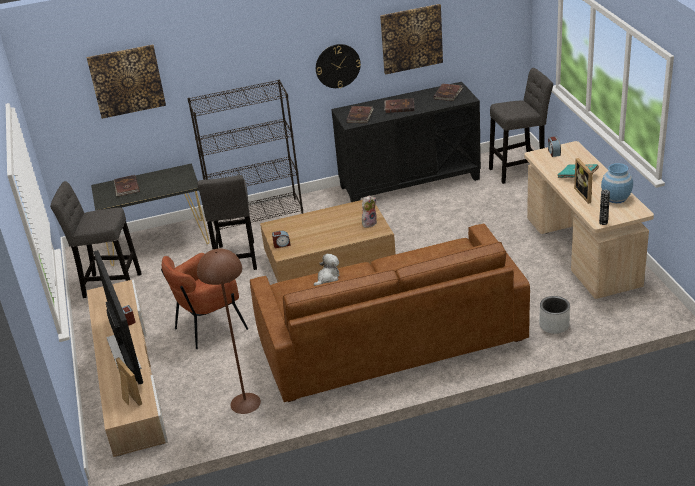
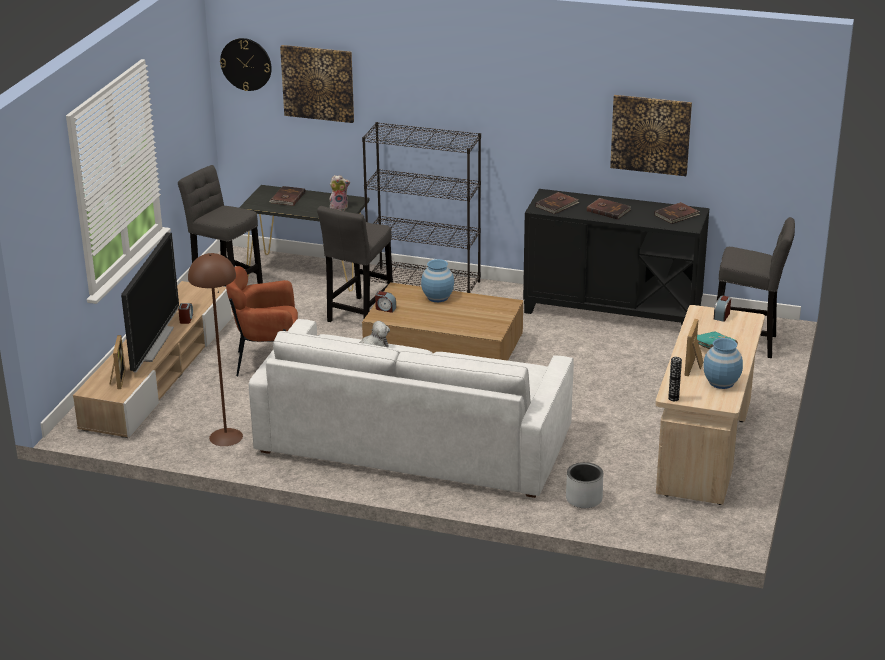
camera: 30 degrees right, 5 degrees down
(309, 220) = (437, 297): none -> blue vase
(337, 66) = (554, 139): wall clock -> wall clock (246, 64)
(369, 223) = (490, 322): plush toy -> plush toy (339, 207)
(390, 338) = (414, 441): brown sofa -> white sofa

